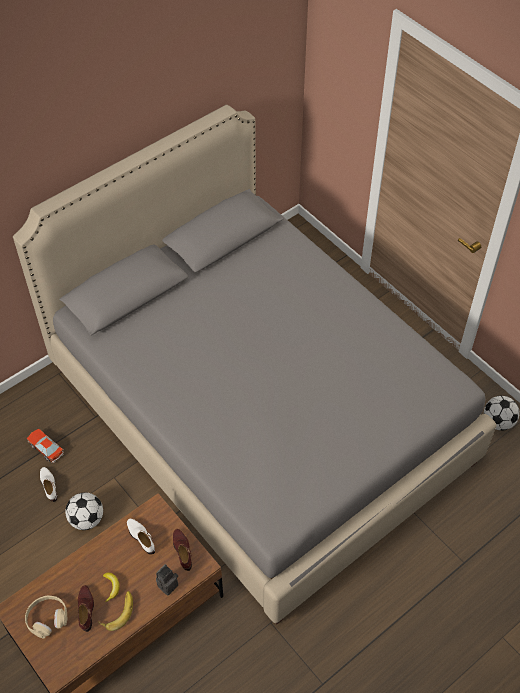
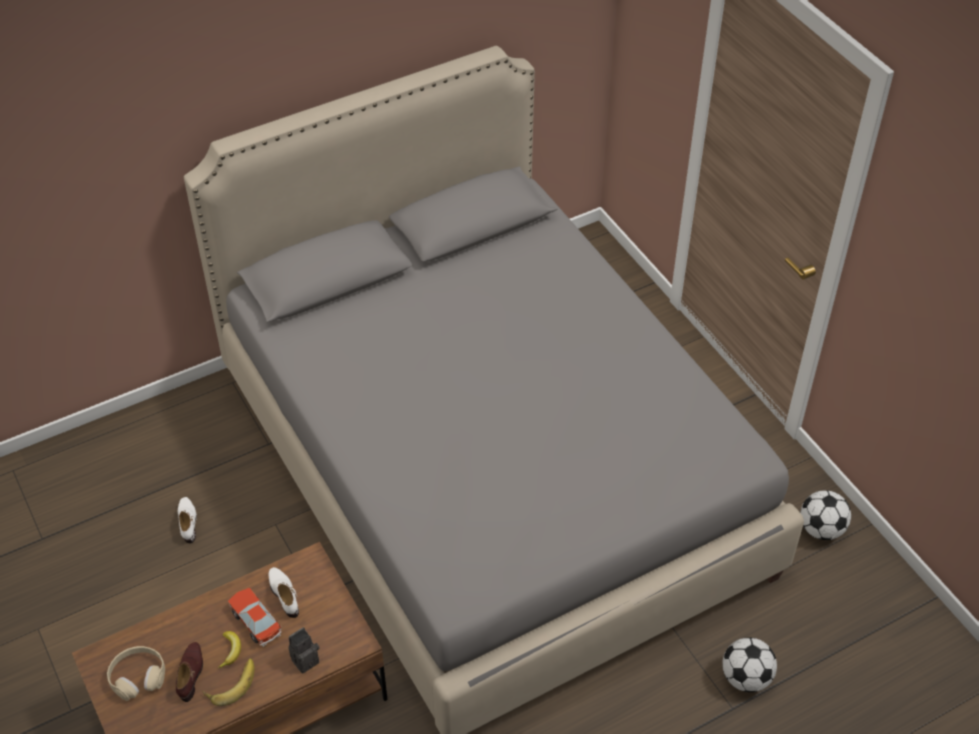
camera: 10 degrees right, 5 degrees down
(46, 448) = (194, 474): toy car -> toy car (255, 621)
(87, 519) = (227, 572): football -> football (745, 678)
(182, 550) = (335, 619): brown shoe -> none

